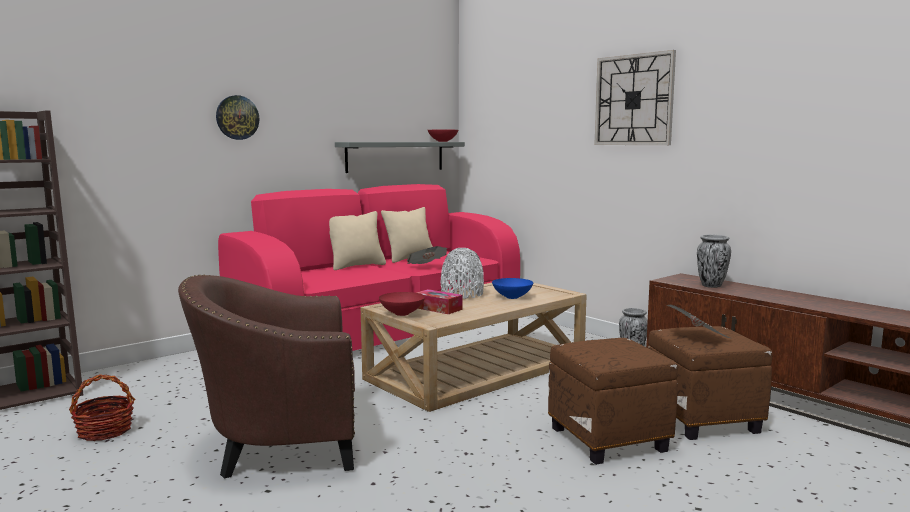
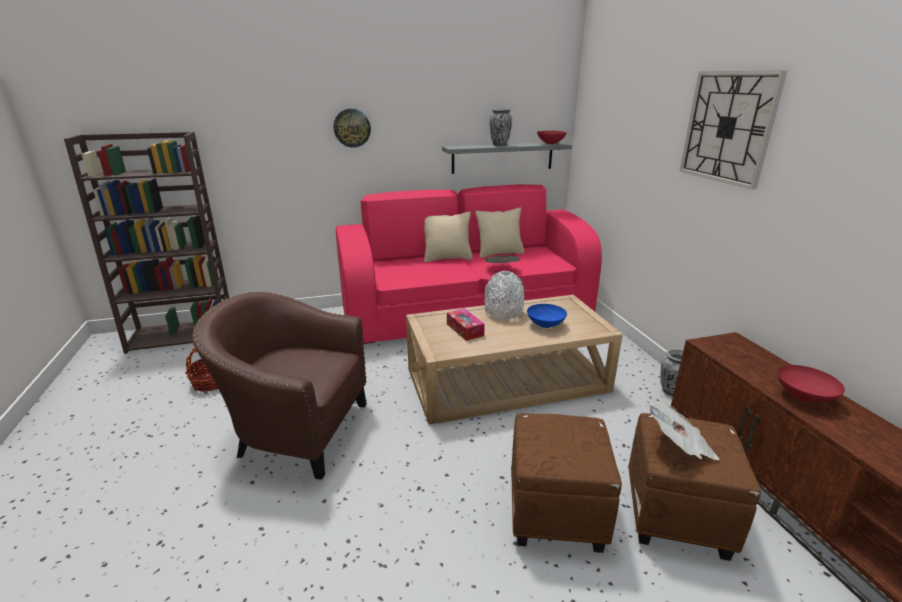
camera: 25 degrees right, 15 degrees up
(401, 314) = (427, 332): red bowl -> red bowl (802, 397)
(711, 285) = (751, 366): vase -> vase (499, 145)

